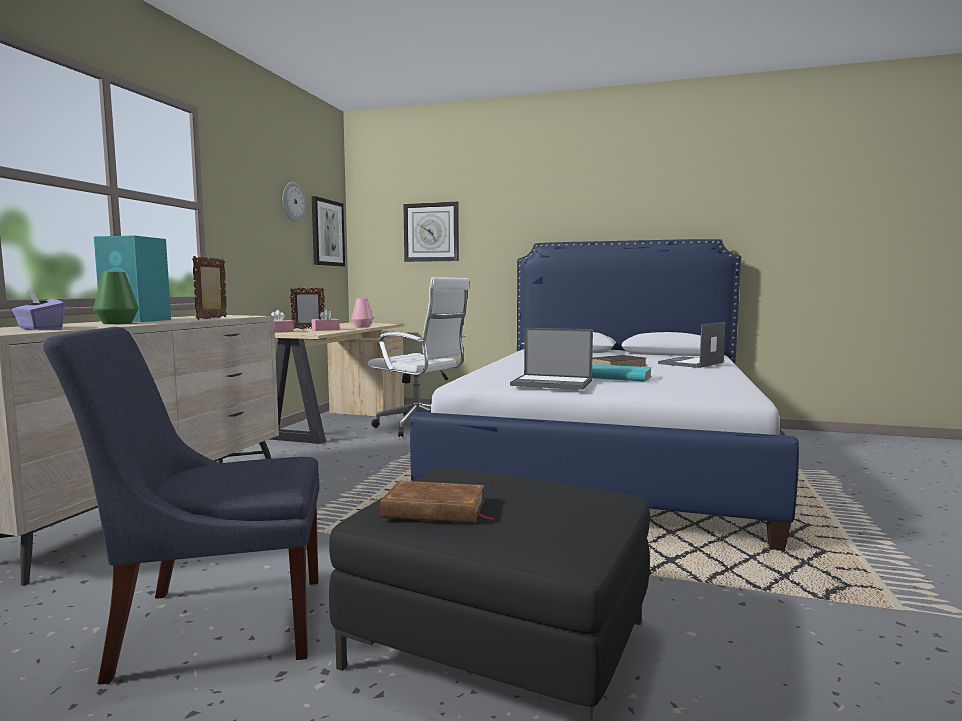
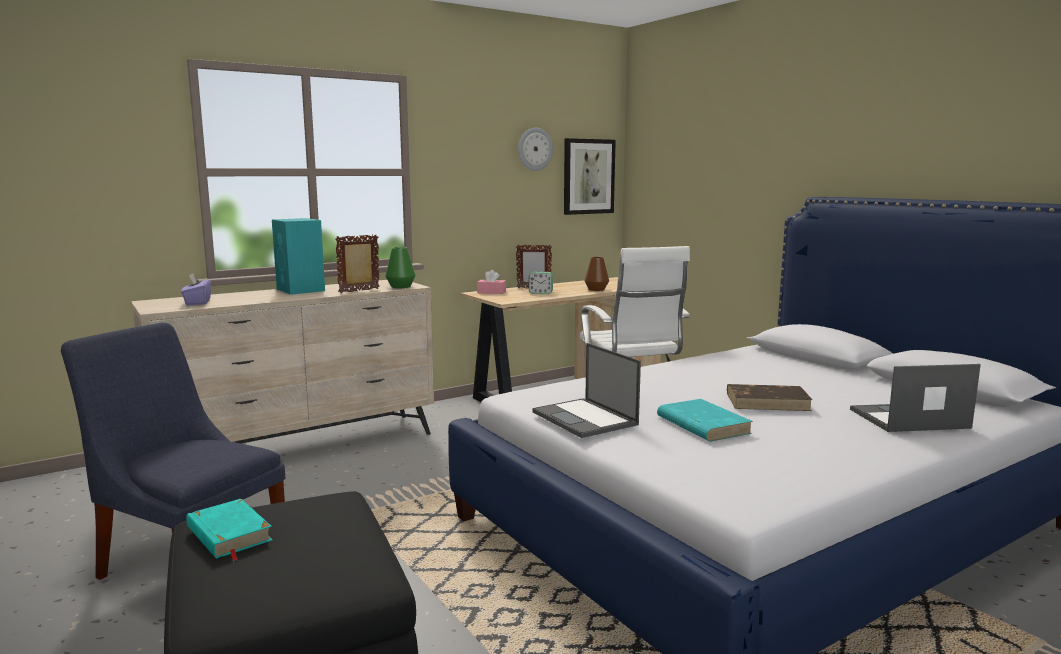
camera: 40 degrees right, 5 degrees up
(117, 323) = (267, 296): green vase -> green vase (401, 286)
(325, 330) = (540, 293): pink tissue box -> alarm clock
(362, 326) = (596, 289): pink vase -> brown vase
(431, 232) = (701, 175): wall clock -> none
(435, 509) = (228, 534): brown book -> turquoise book

